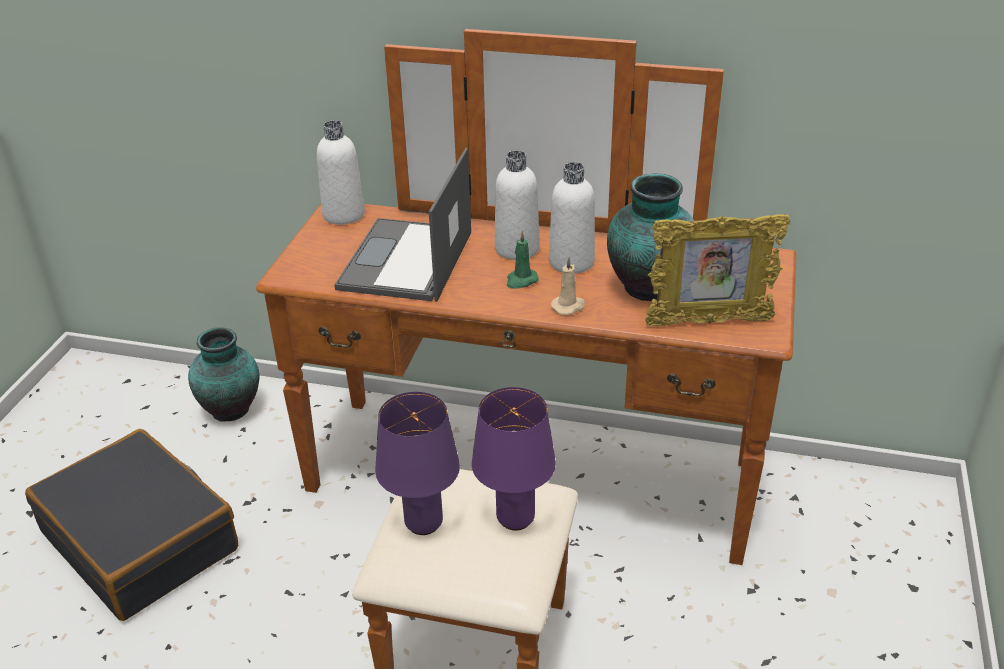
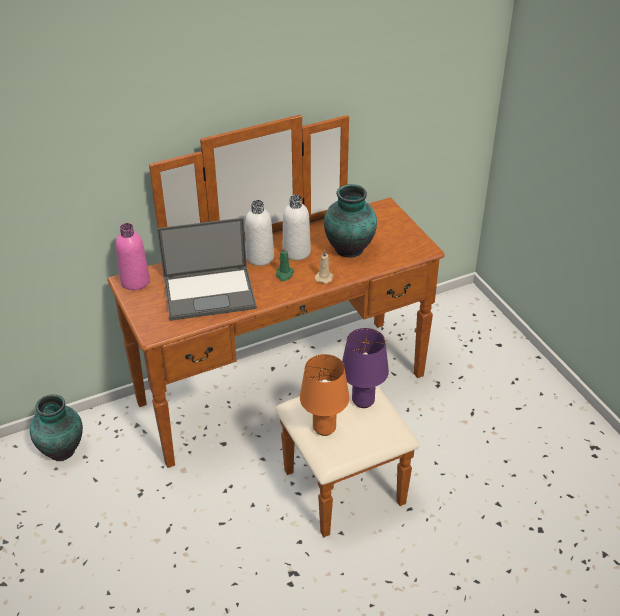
camera: 40 degrees left, 5 degrees up
(141, 540) = (100, 552): black suitcase -> none
(343, 215) = (135, 281): white bottle -> pink bottle
(406, 261) = (210, 292): laptop -> laptop turned 75 degrees counterclockwise
(424, 523) = (325, 428): purple table lamp -> orange table lamp
(708, 322) = (395, 254): picture frame -> none

